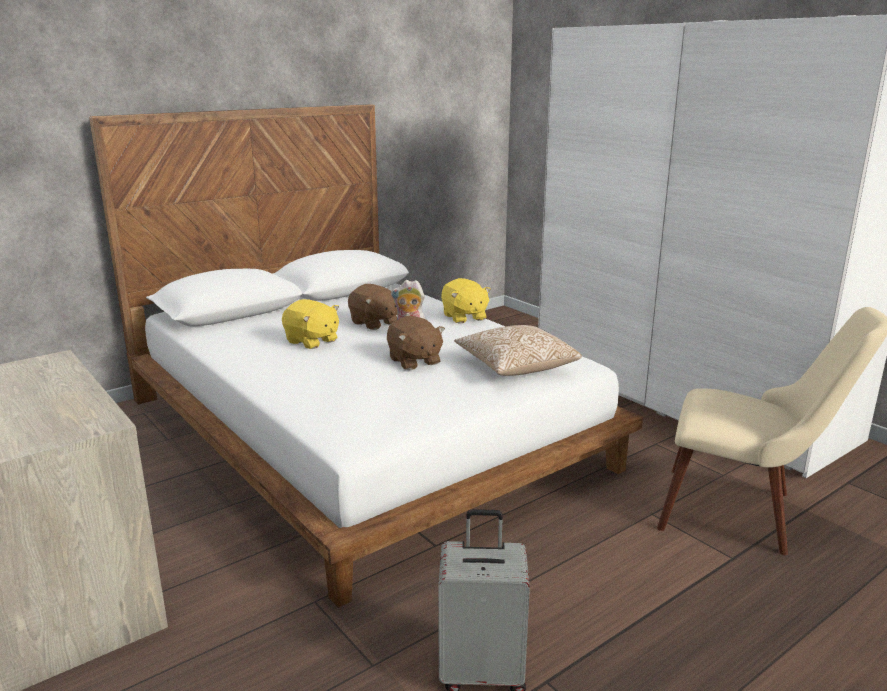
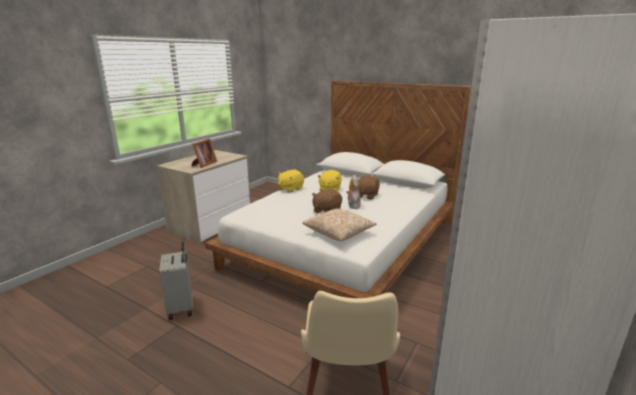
camera: 70 degrees right, 0 degrees up
(67, 405) = (204, 164): none -> picture frame
(464, 317) = (400, 212): yellow plush toy -> yellow plush toy (290, 188)

